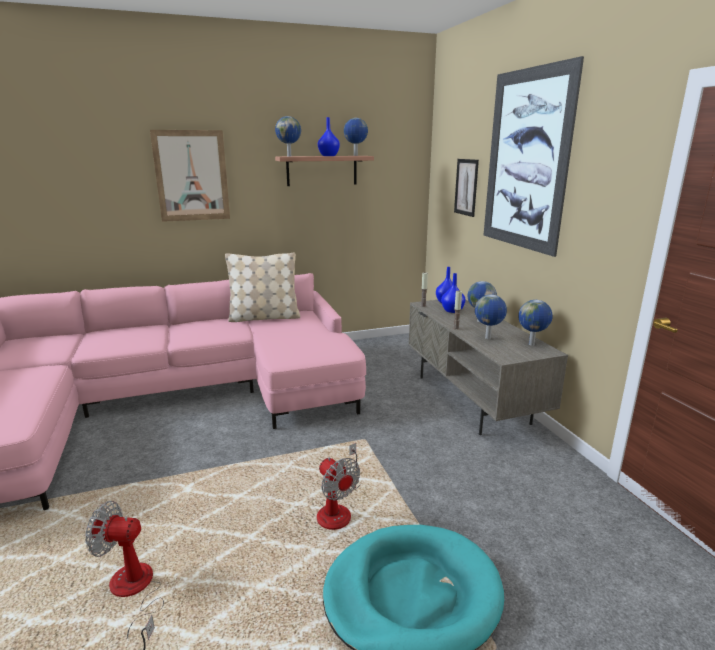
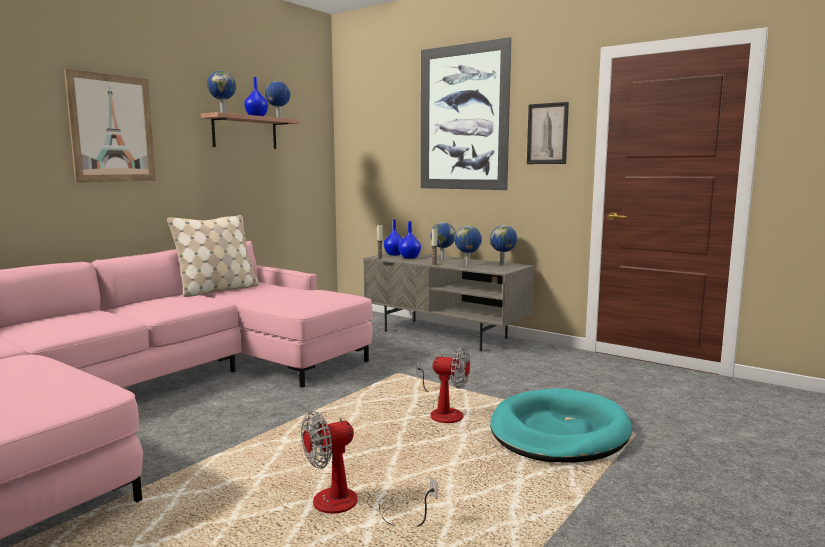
camera: 35 degrees left, 10 degrees down
(466, 187) = (391, 148): picture -> picture (547, 133)

